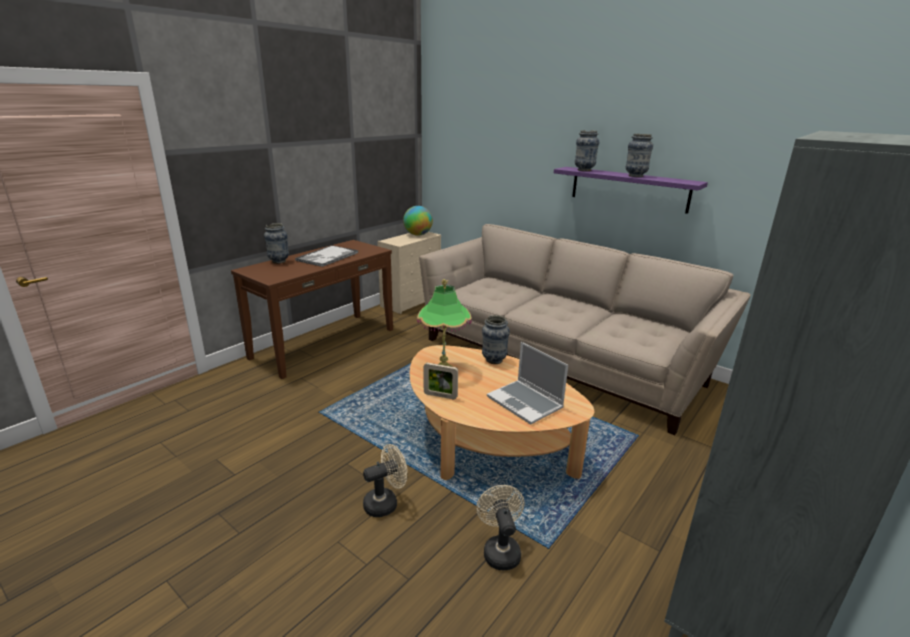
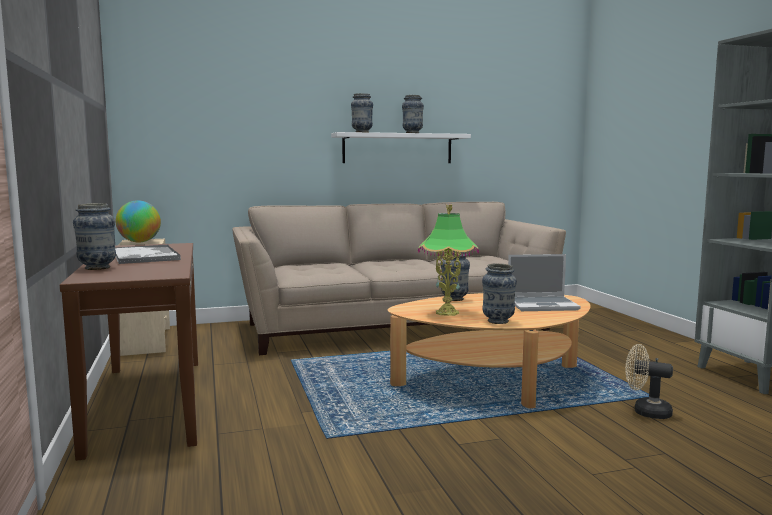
camera: 55 degrees left, 15 degrees down
(385, 503) = (547, 439): beige fan -> none
(440, 396) = (498, 321): picture frame -> vase
(629, 189) = (397, 148): purple shelf -> white shelf

